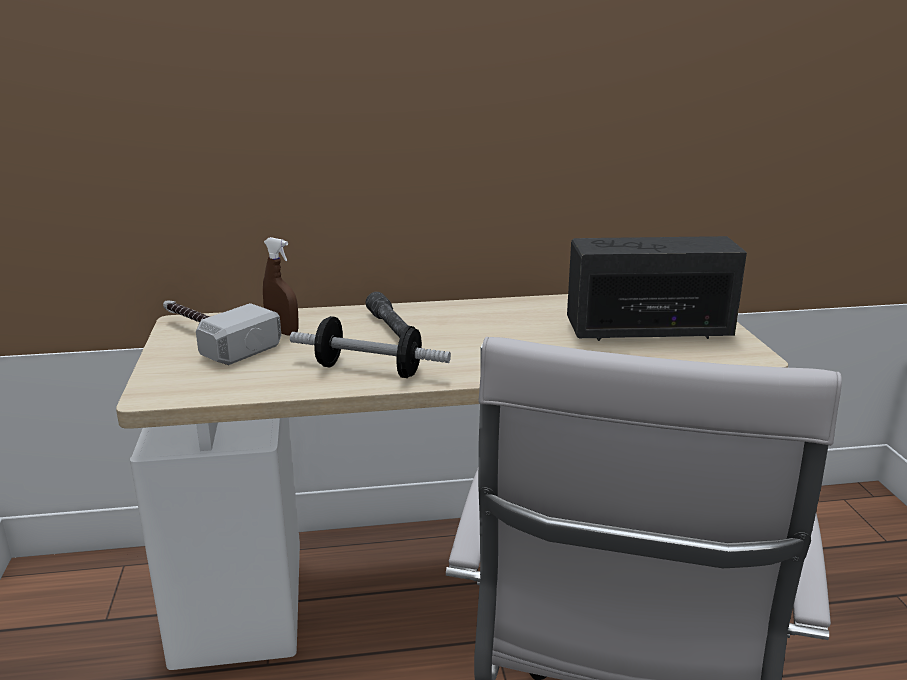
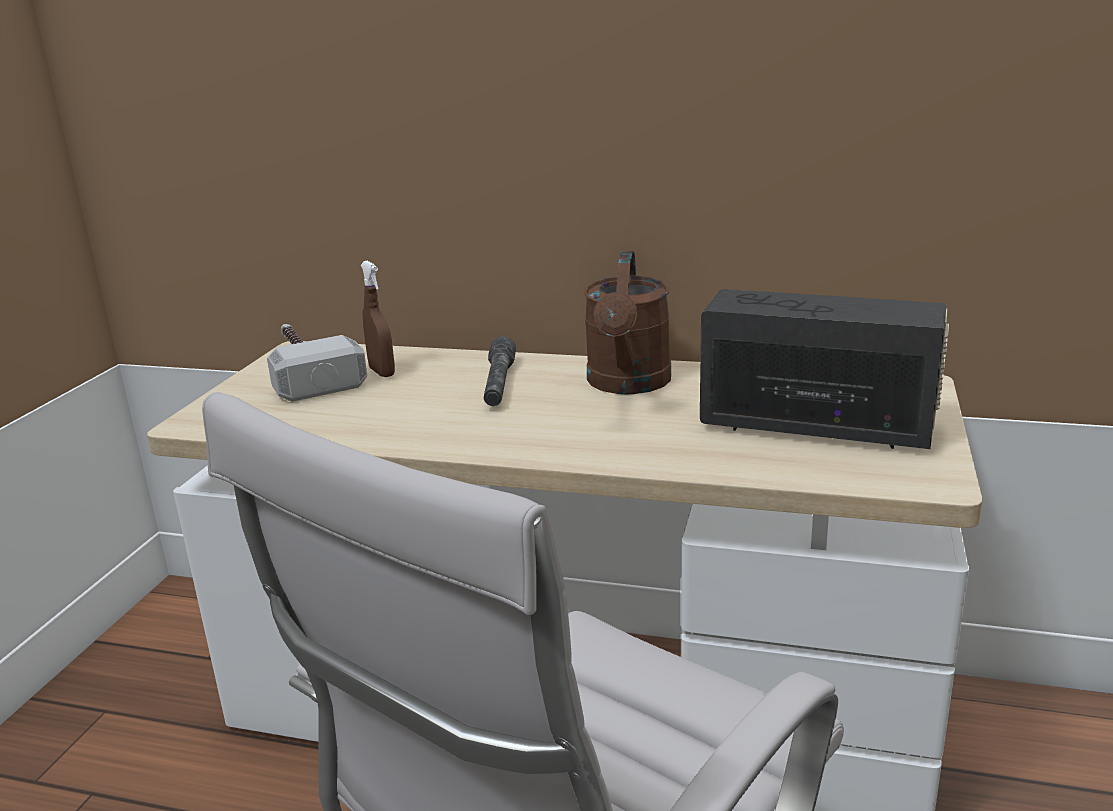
camera: 25 degrees right, 0 degrees up
(369, 370) = (423, 428): dumbbell -> none
(491, 318) = (628, 384): none -> brown watering can

